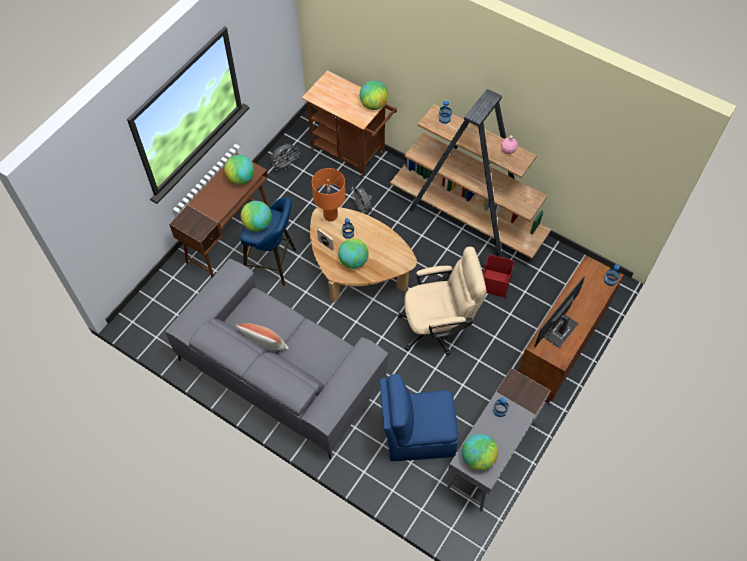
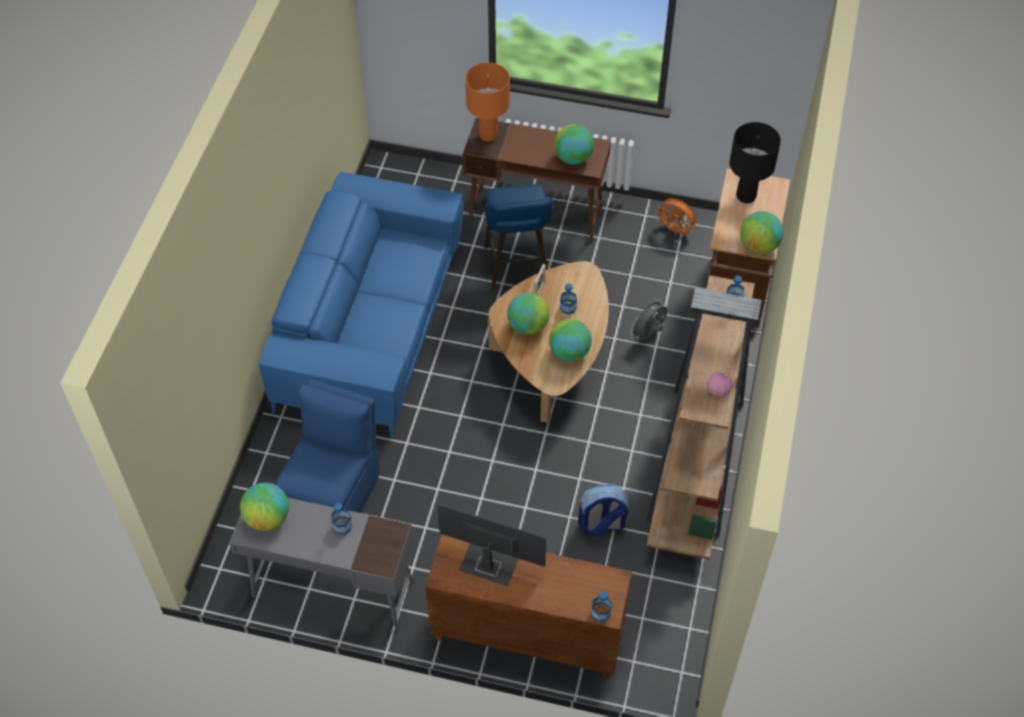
camera: 70 degrees right, 5 degrees down
(257, 224) = (513, 197): globe -> globe (569, 352)
(265, 345) = (369, 277): pillow -> none
(281, 371) = (371, 326): grey sofa -> blue sofa
(285, 165) = (675, 230): grey fan -> orange fan
(330, 96) = (745, 196): none -> black table lamp
(331, 216) = (586, 281): orange table lamp -> orange table lamp (488, 135)
(417, 435) = (334, 495): blue chair -> blue chair turned 45 degrees clockwise
(438, 327) = (501, 475): beige office chair -> none
(494, 283) = (601, 524): red storage box -> backpack

